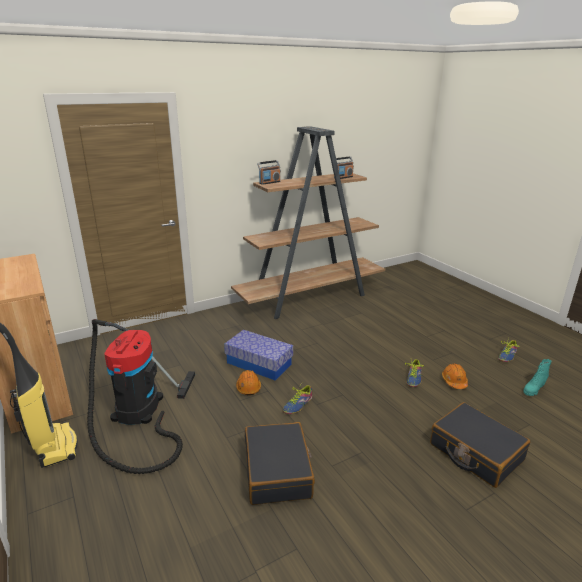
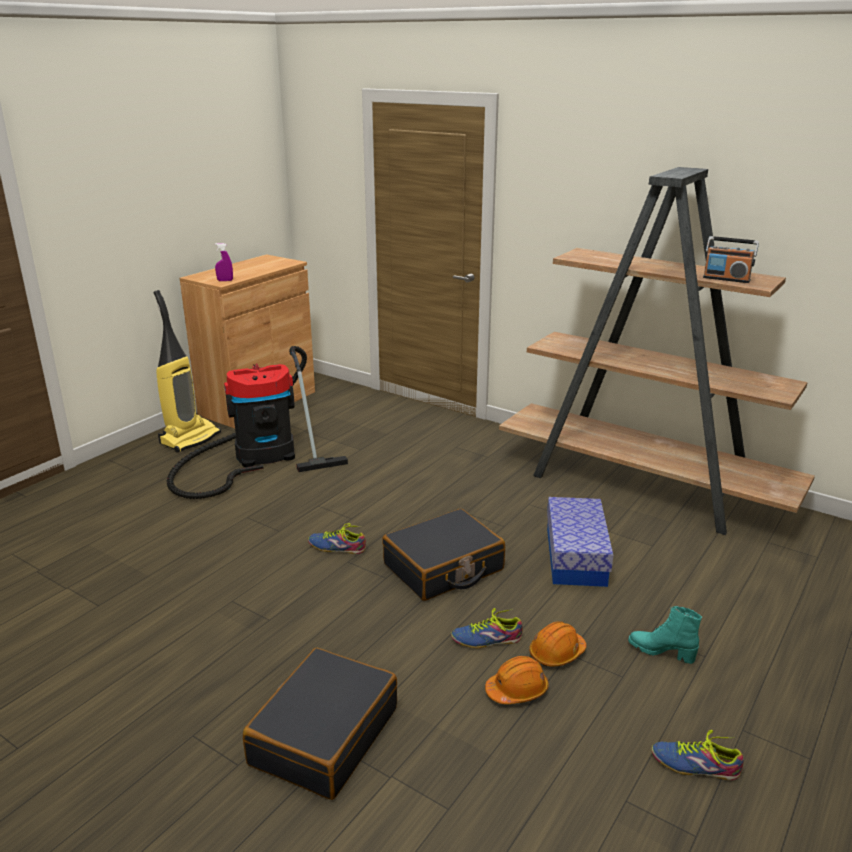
camera: 65 degrees right, 0 degrees up
(27, 288) = (225, 280): none -> purple spray bottle
(248, 387) = (348, 503): orange hard hat -> orange hard hat (556, 653)
(259, 363) = (406, 496): storage box -> storage box (576, 556)
(269, 182) = (591, 253): radio -> none
(278, 471) = (206, 564): black suitcase -> black suitcase (443, 568)
(533, 389) = (584, 816): turquoise boot -> turquoise boot (661, 651)

